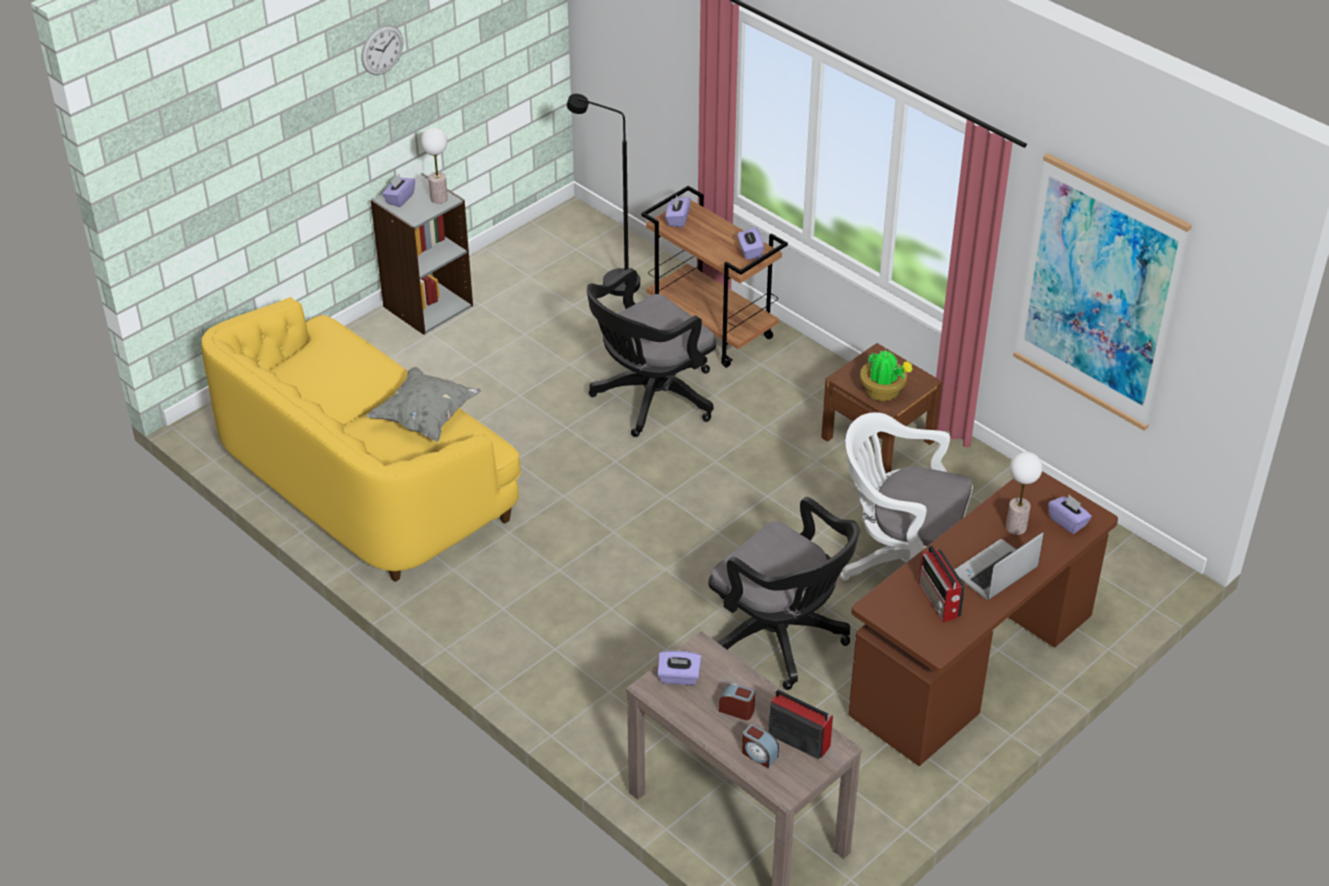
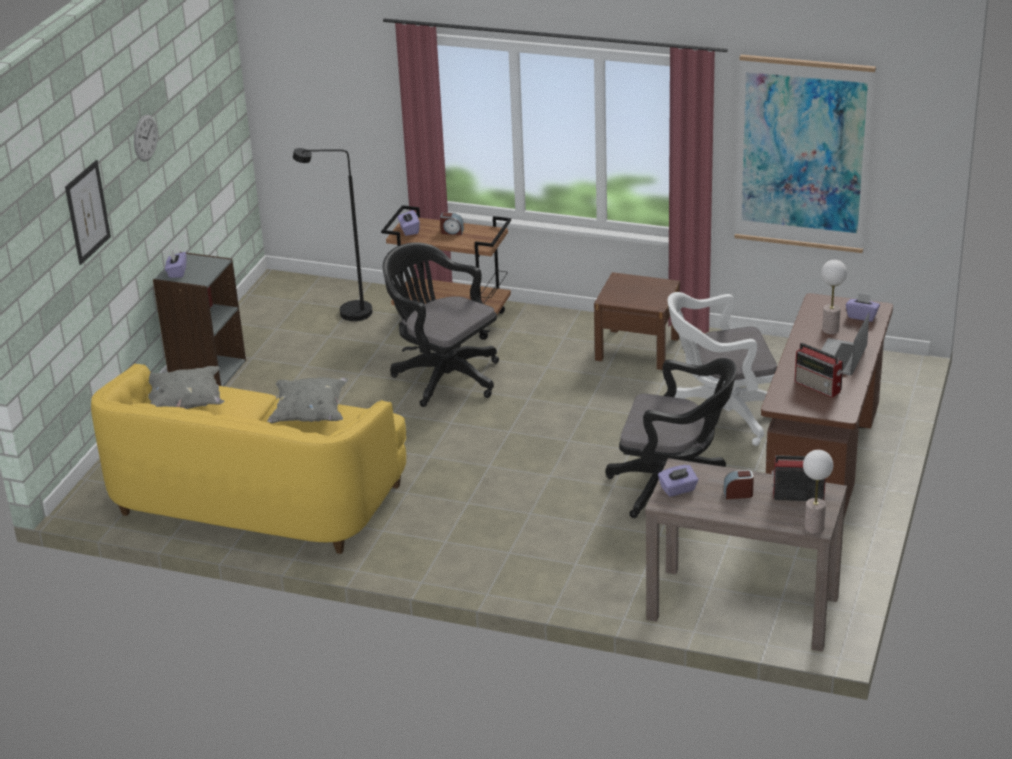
camera: 25 degrees left, 10 degrees down
(272, 125) = (87, 212): none -> picture
(321, 358) = (186, 404): none -> grey pillow
(439, 198) = (210, 263): table lamp -> table lamp (814, 527)
(649, 399) = (443, 376): black office chair -> black office chair turned 105 degrees clockwise
(750, 251) = (483, 234): purple tissue box -> none
(759, 754) = (779, 513): alarm clock -> alarm clock (452, 232)
(883, 392) = (644, 299): potted plant -> none

